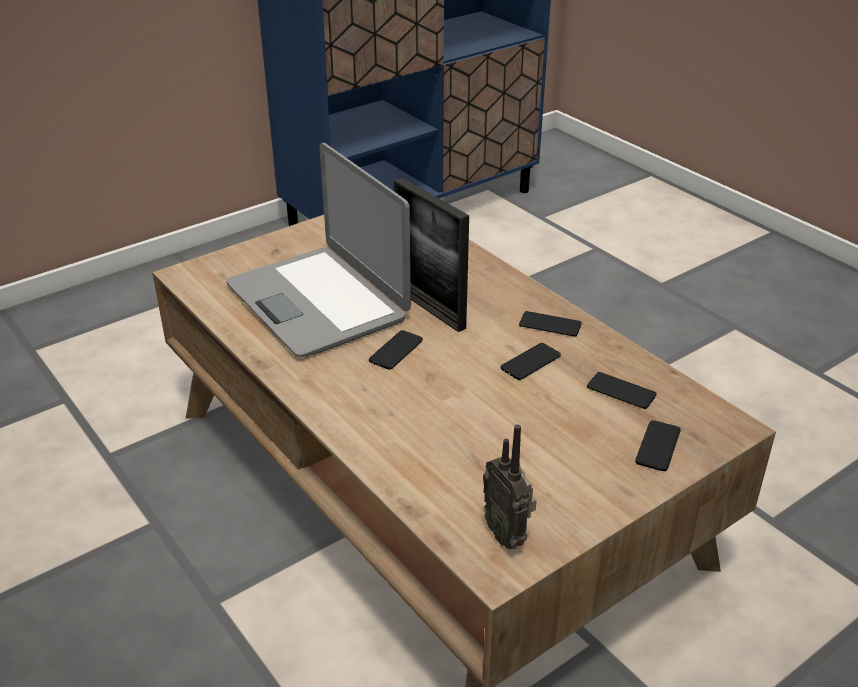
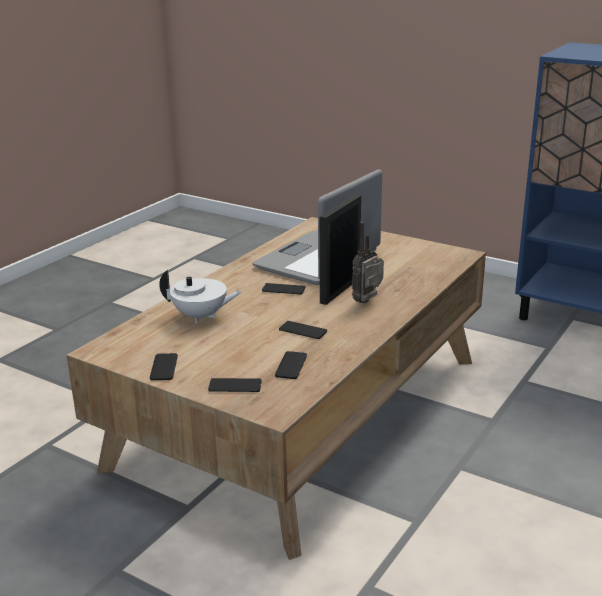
camera: 70 degrees right, 10 degrees down
(438, 440) = (201, 316): none -> white teapot
(507, 534) = (126, 349): radio -> radio (368, 302)
(550, 325) = (355, 330): phone -> phone (164, 367)

